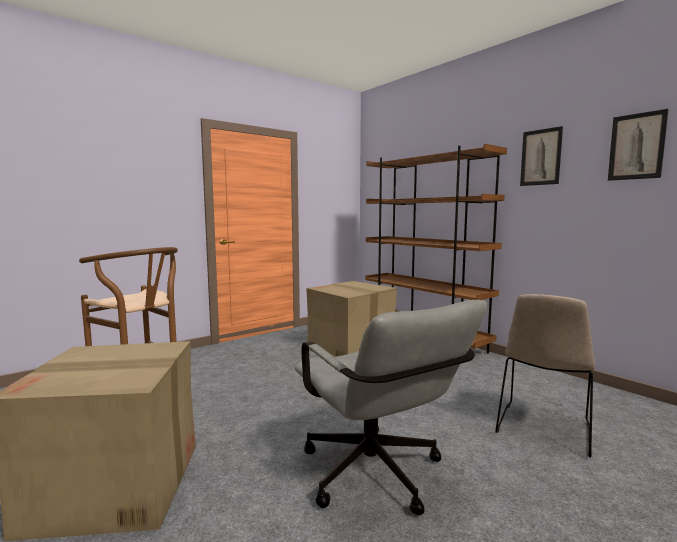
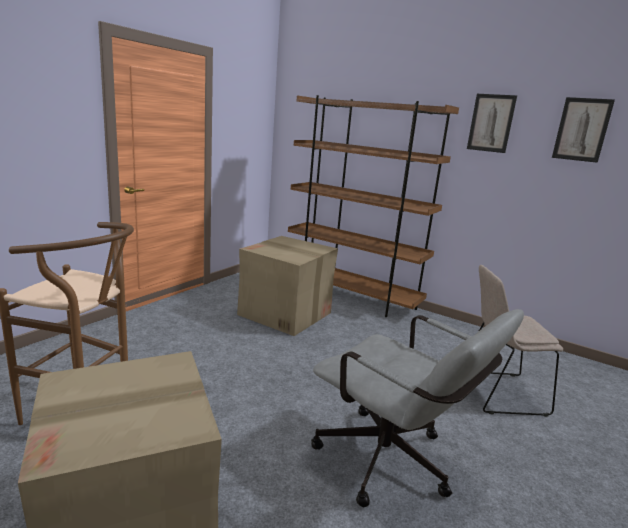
camera: 20 degrees left, 10 degrees up
(543, 430) = (497, 392): beige chair -> beige chair turned 75 degrees clockwise

